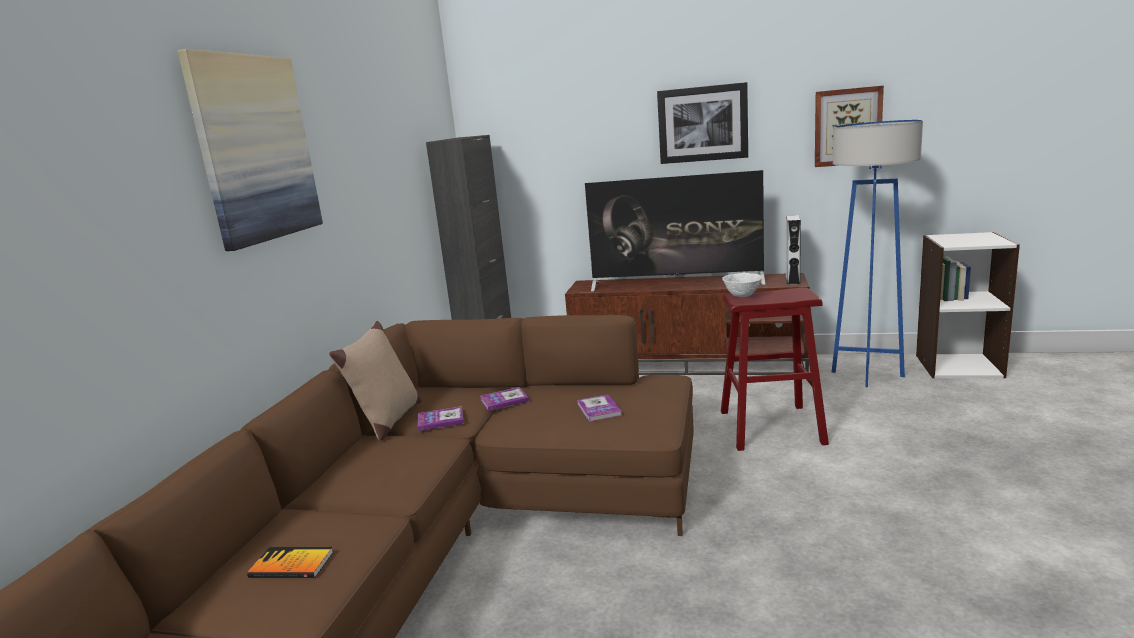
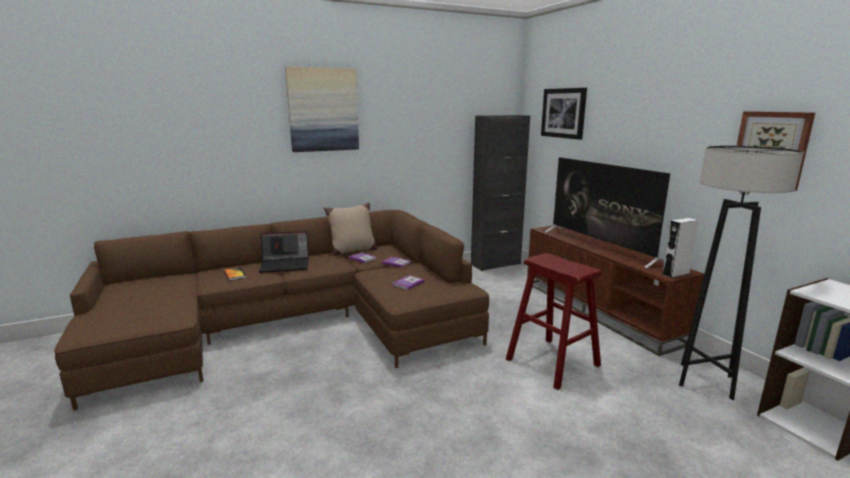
camera: 50 degrees right, 0 degrees up
(343, 494) = (286, 265): none -> laptop
(702, 124) = (652, 127): picture -> picture (563, 113)
(742, 296) = (548, 257): white bowl -> none
(867, 374) = (705, 381): blue floor lamp -> grey floor lamp

